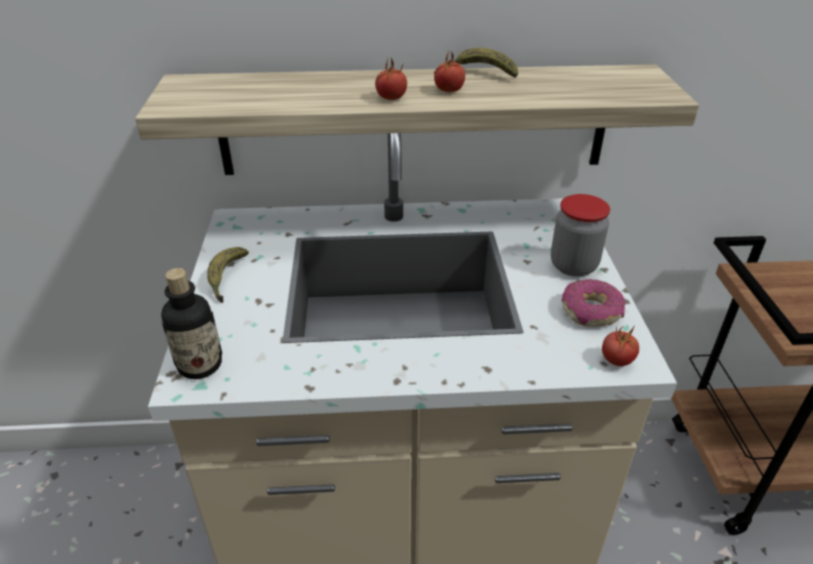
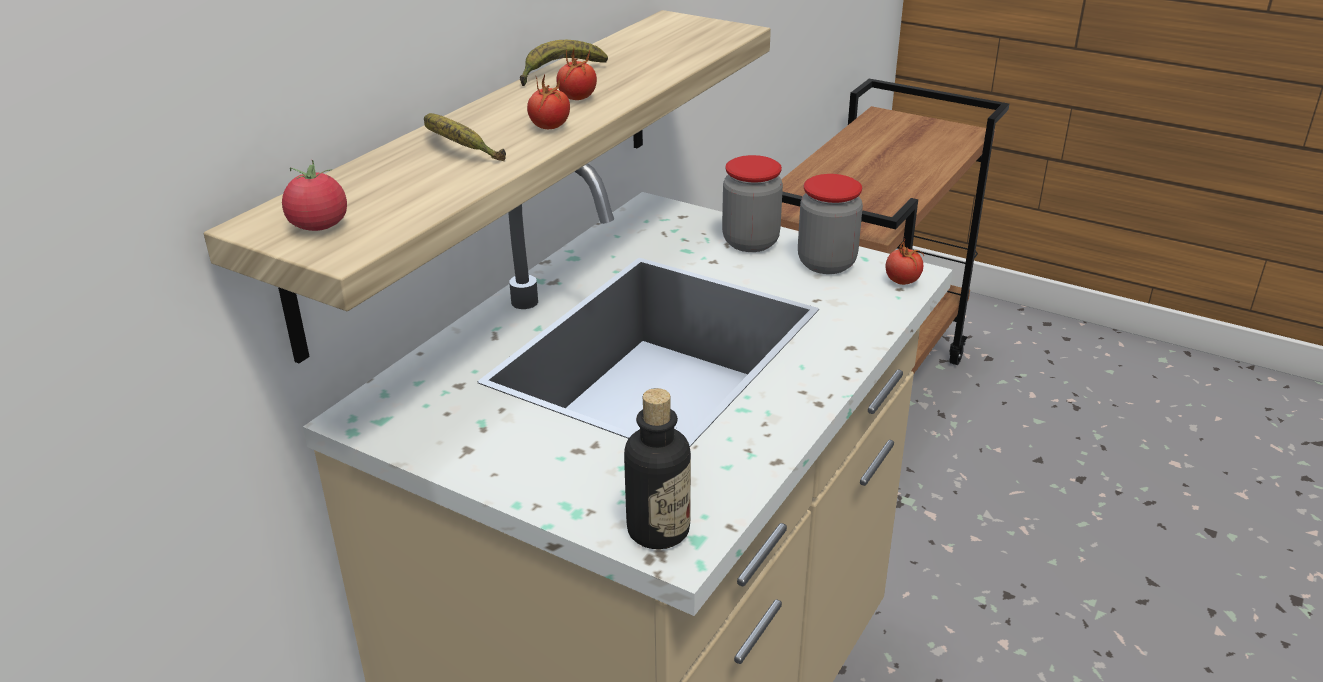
camera: 55 degrees left, 5 degrees down
(190, 92) = (319, 226): none -> tomato
(227, 279) = (500, 461): banana -> banana (458, 150)
(591, 311) = (826, 263): donut -> jar

